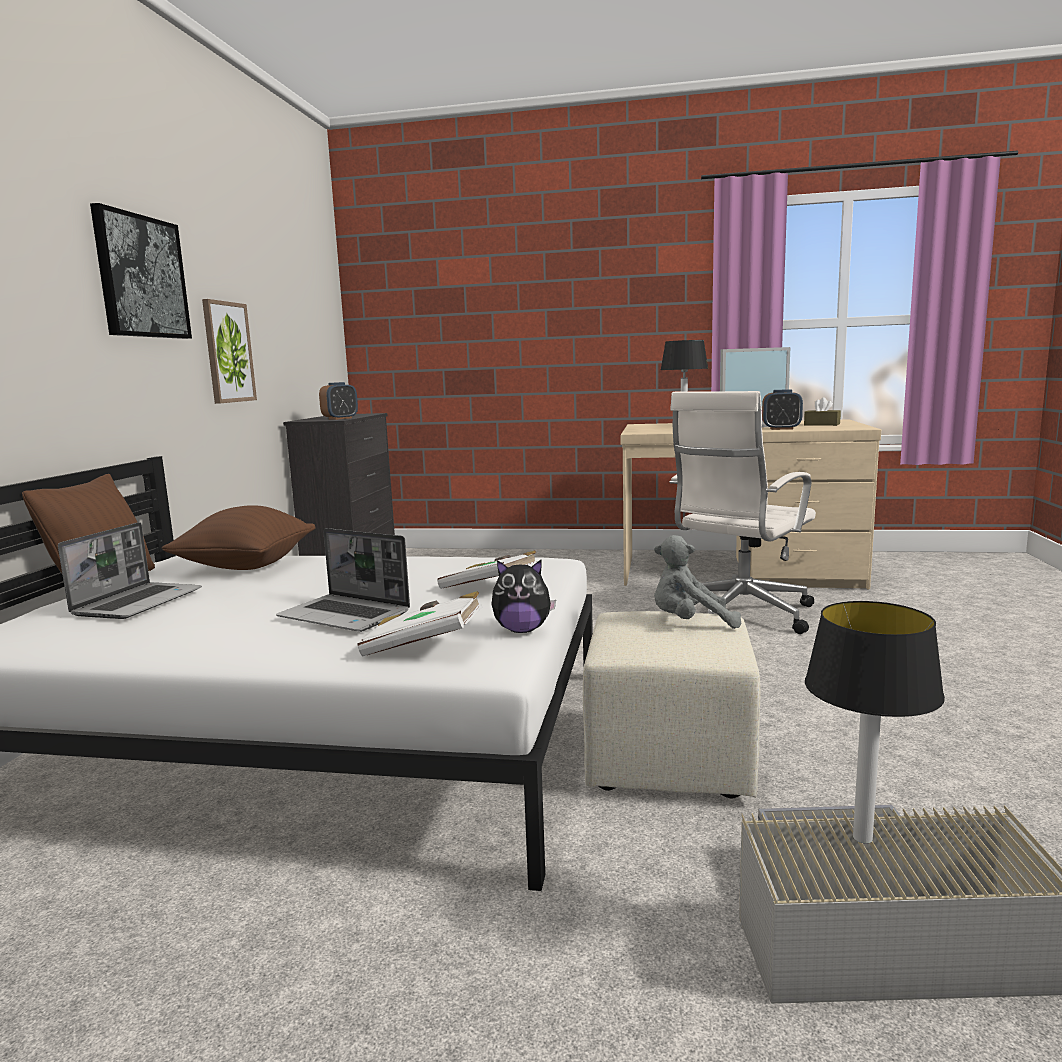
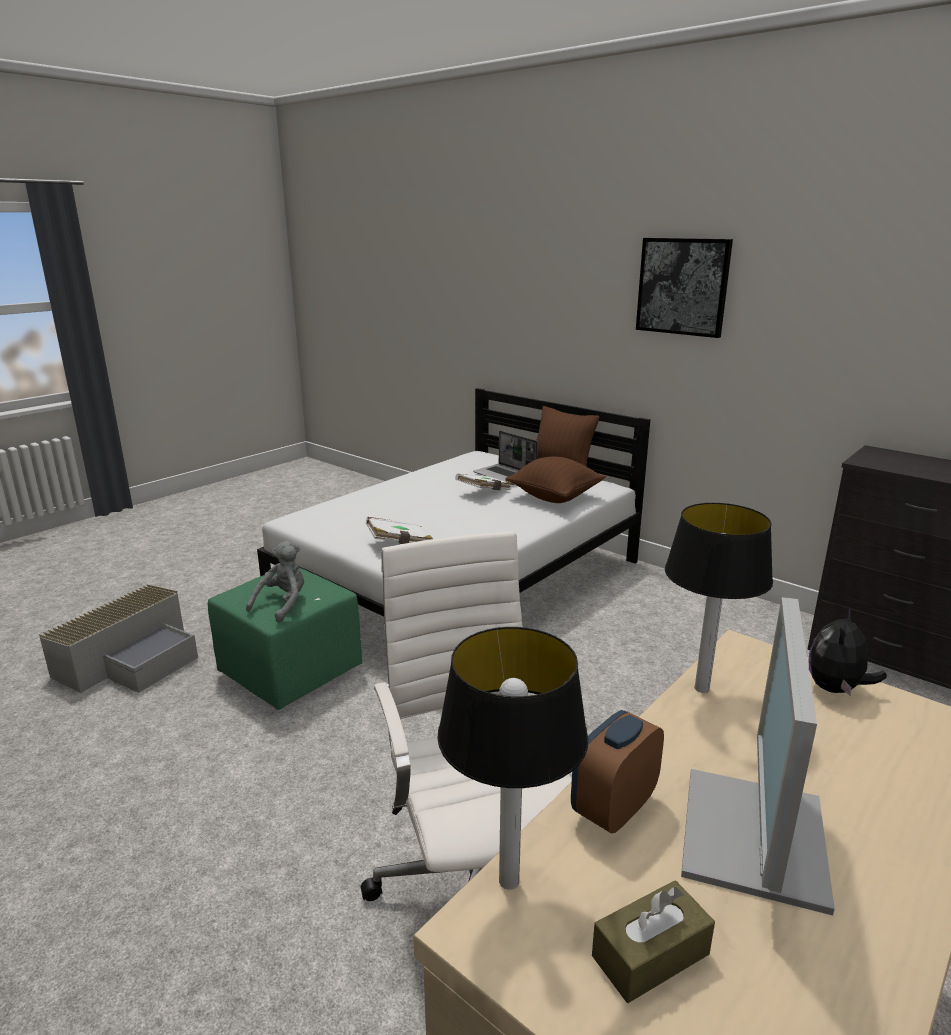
camera: 120 degrees right, 10 degrees up
(228, 352) = (784, 355): picture -> none
(340, 418) = (884, 464): alarm clock -> none
(346, 615) = (408, 507): laptop -> none
(423, 646) = (335, 513): white book -> white book (484, 492)
(522, 630) = (319, 535): plush toy -> plush toy (836, 689)
(668, 759) = (292, 672): beige ottoman -> green ottoman
(861, 837) = (126, 605): table lamp -> table lamp (510, 879)

